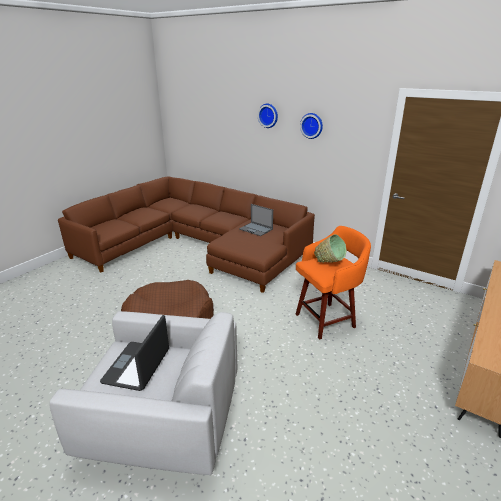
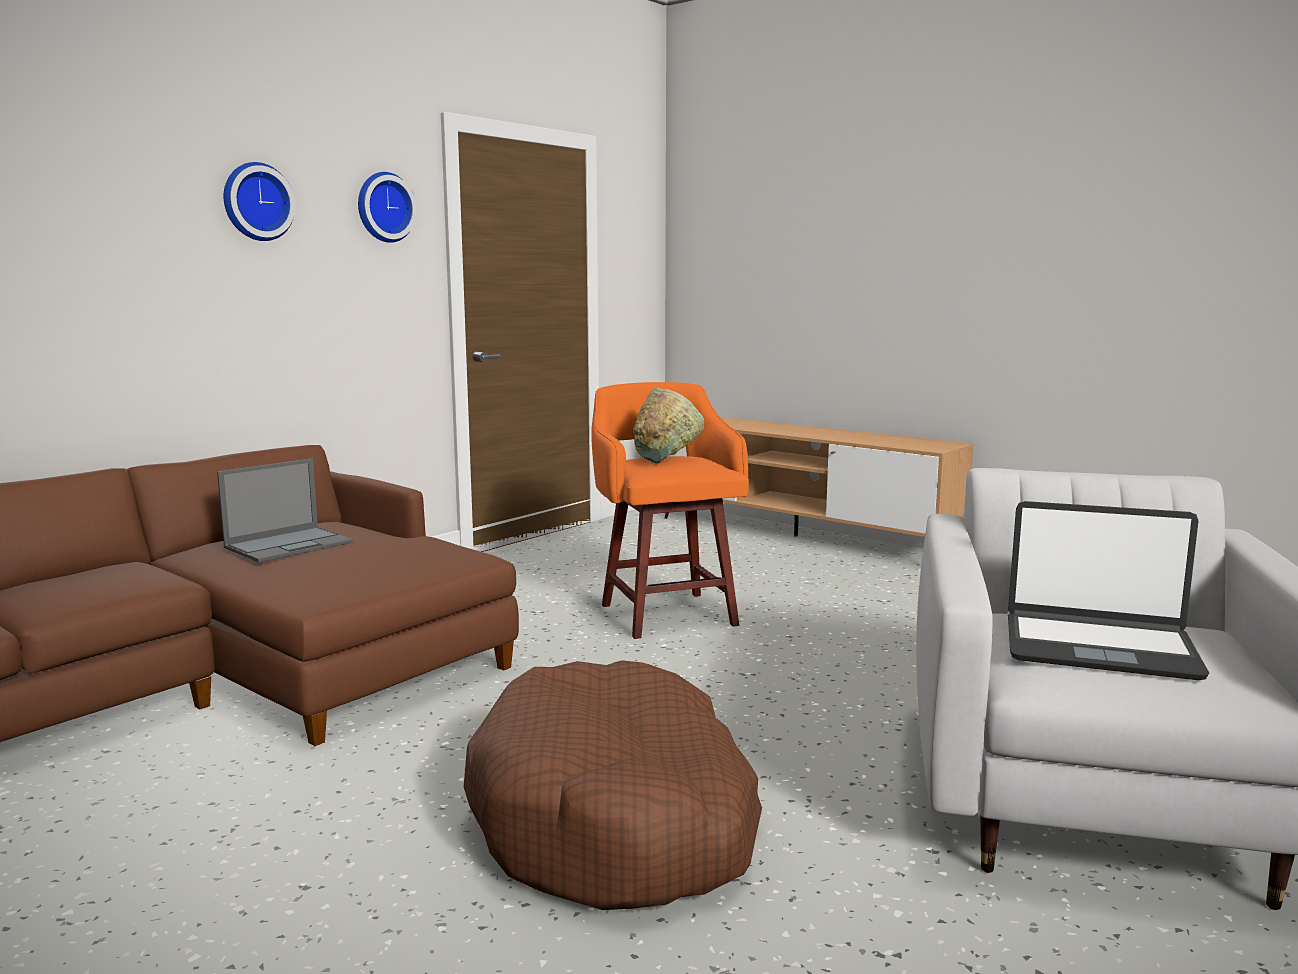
camera: 85 degrees left, 15 degrees down
(268, 115) = (88, 170): wall clock -> wall clock (383, 207)

